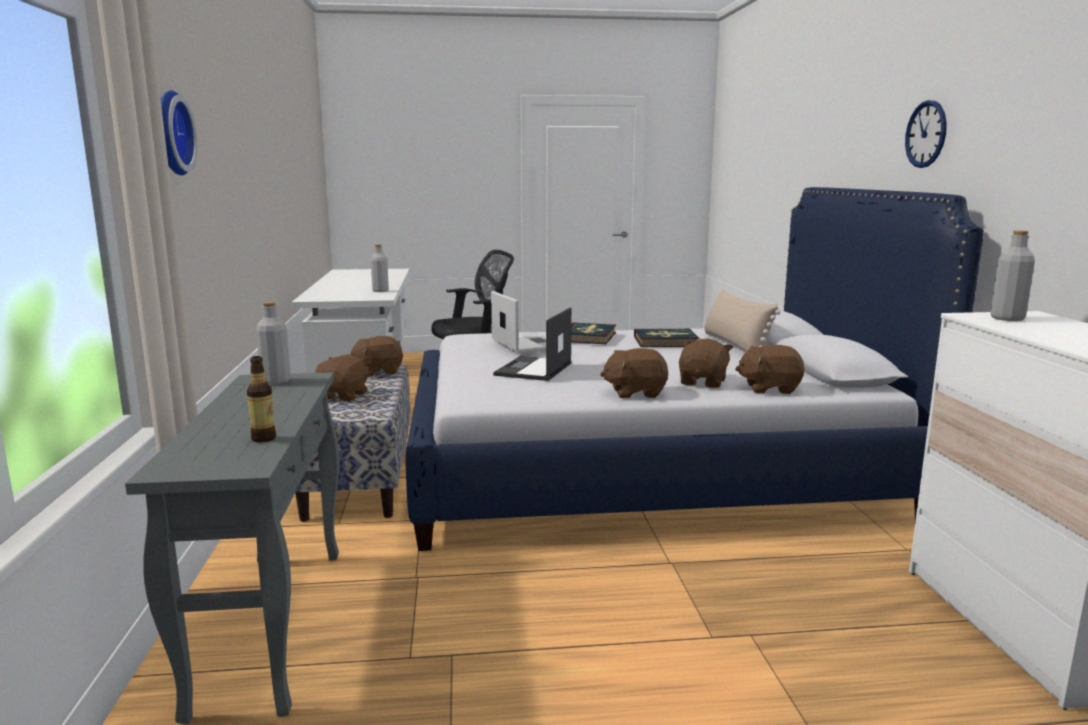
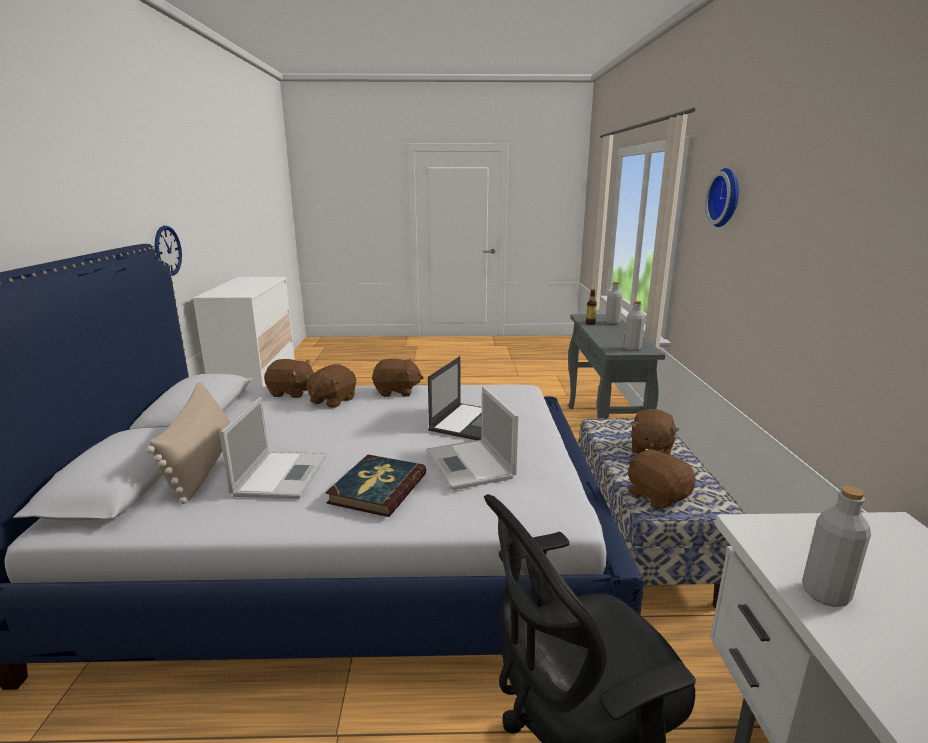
camera: 175 degrees left, 5 degrees up
(378, 372) = (657, 496): brown plush toy -> brown plush toy turned 105 degrees counterclockwise
(665, 341) = (281, 474): book -> laptop
(926, 134) = (68, 194): wall clock -> wall clock (167, 250)
(1007, 318) = (235, 293): grey bottle -> grey bottle (612, 322)

